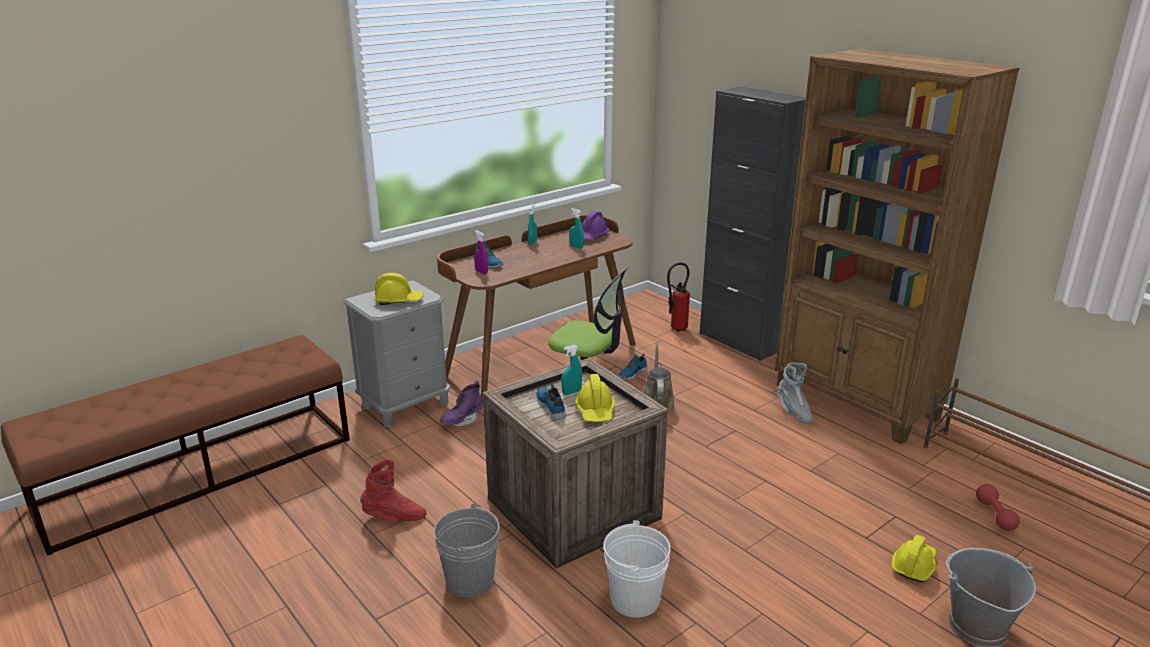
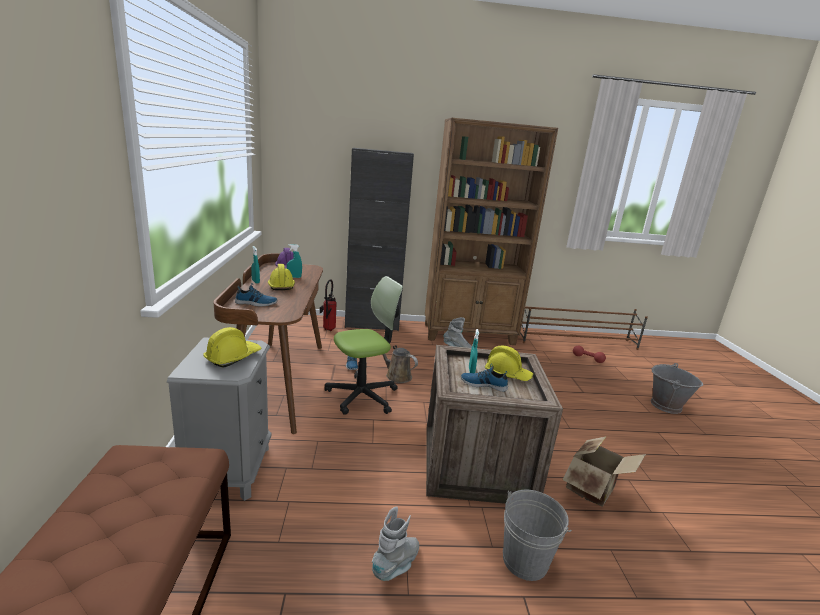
camera: 55 degrees left, 5 degrees down
(394, 517) = (397, 565): red boot -> grey boot
(462, 420) = (302, 454): purple boot -> none
(481, 272) = (268, 310): purple spray bottle -> none
(635, 599) = (594, 490): white bucket -> cardboard box
(913, 565) = (612, 394): yellow hard hat -> yellow hard hat (281, 285)

